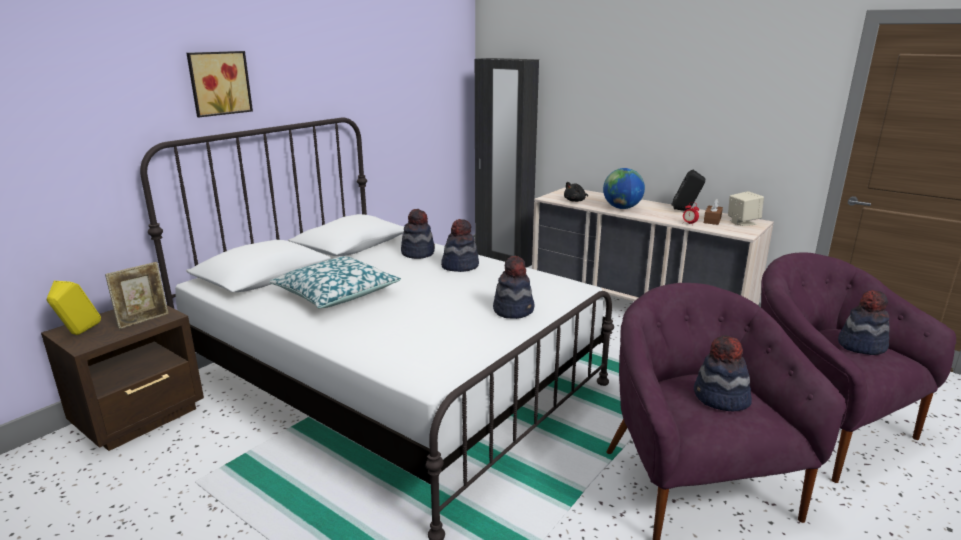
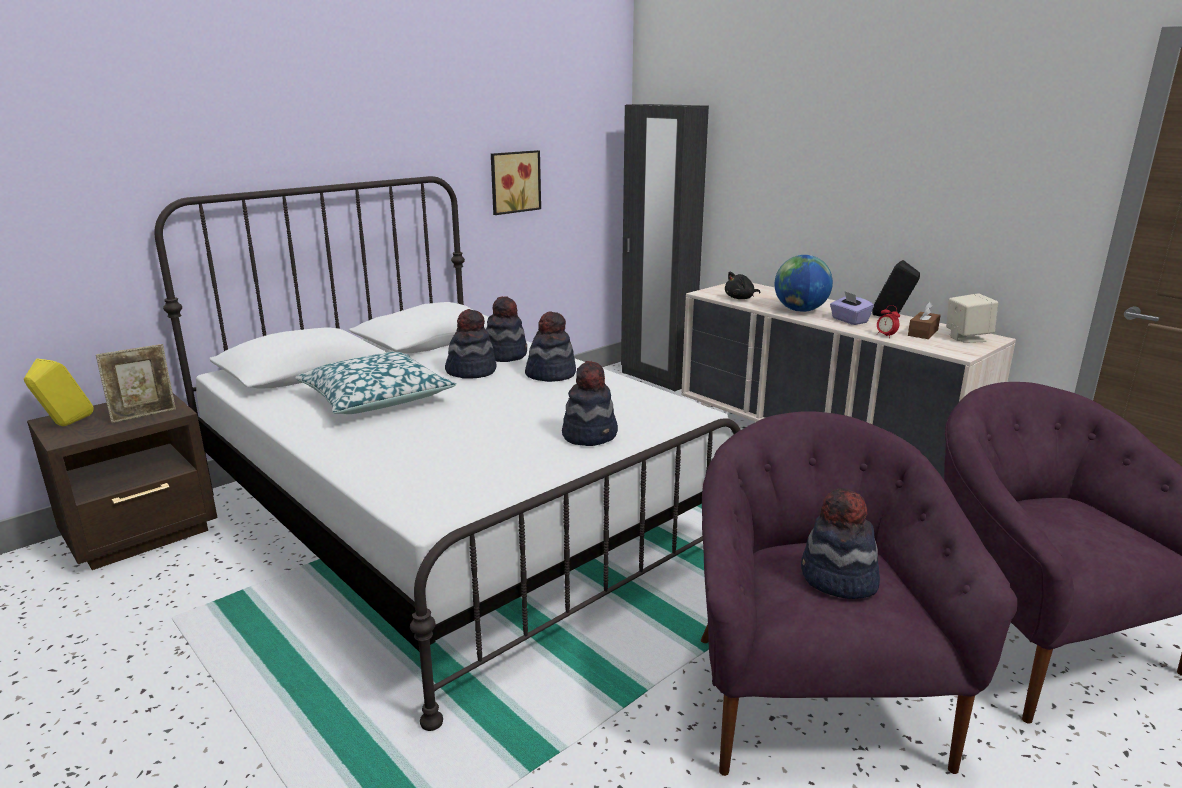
camera: 10 degrees right, 0 degrees up
(218, 83) = (263, 127): picture -> picture (514, 182)
(659, 214) = (849, 320): none -> purple tissue box
(861, 345) = (1093, 524): hat -> hat (471, 371)

